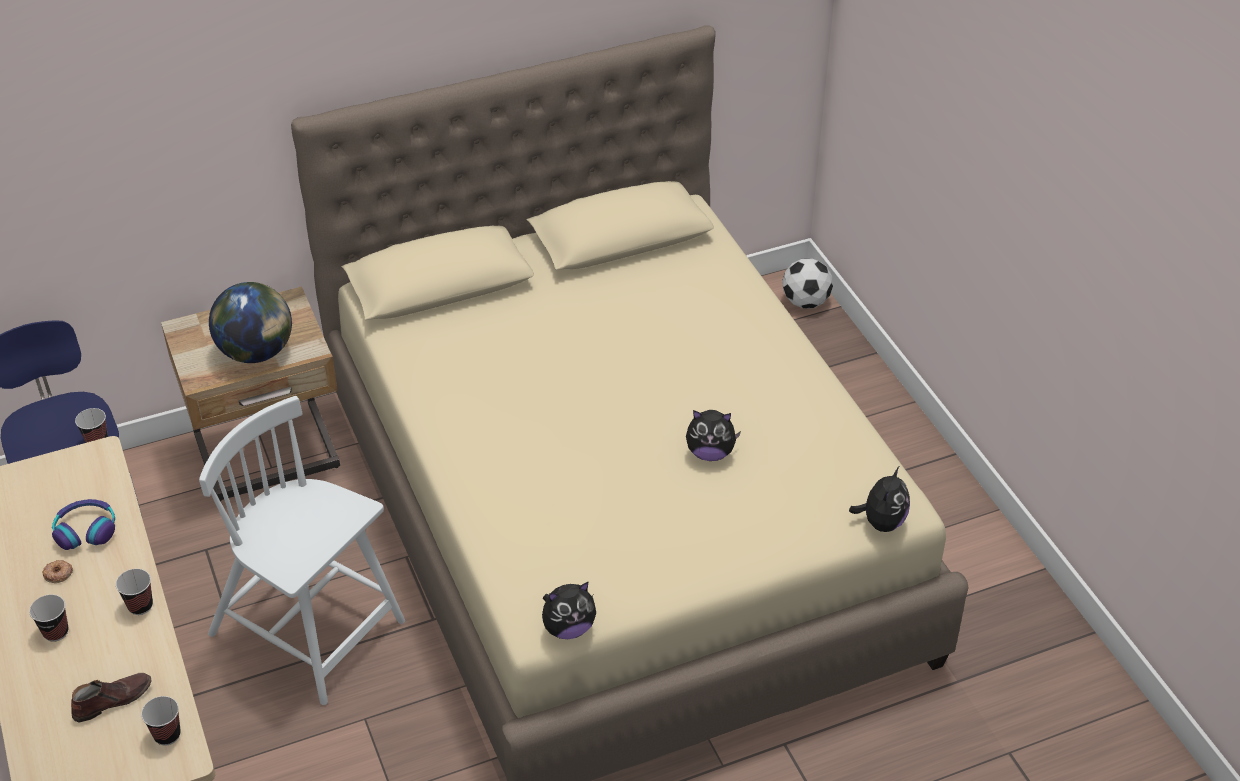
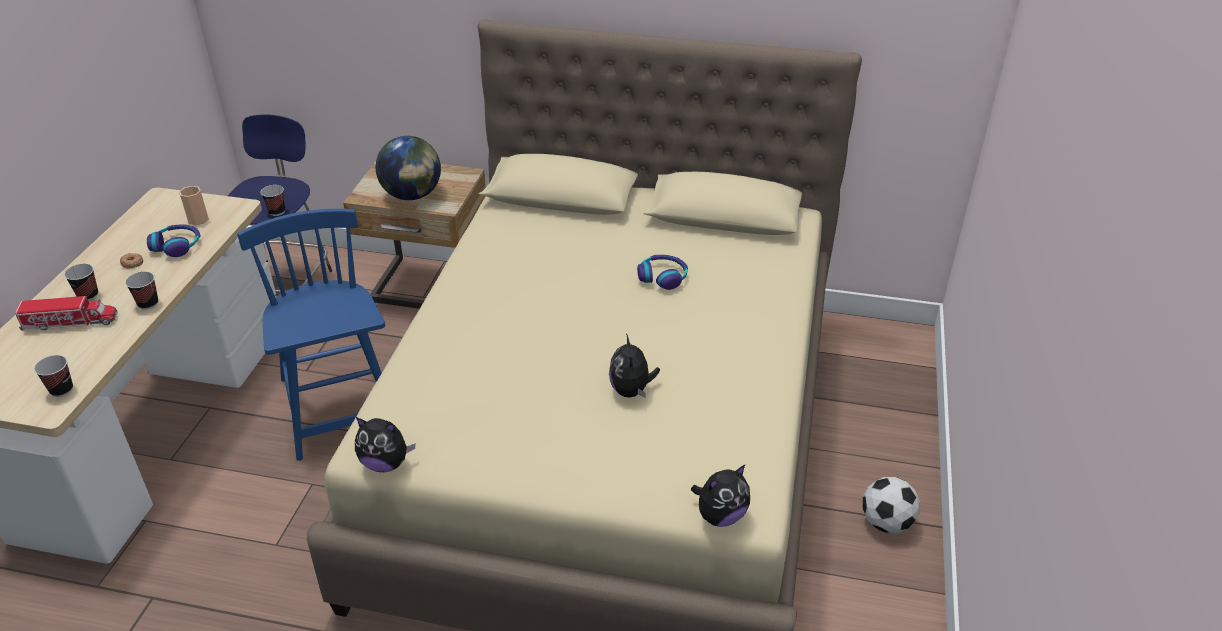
camera: 35 degrees right, 5 degrees down
(70, 490) = (198, 220): none -> cup
(77, 669) = (70, 322): none -> toy truck
(112, 700) = (63, 351): brown shoe -> none
(310, 630) = (340, 408): white chair -> blue chair
(628, 329) = (663, 277): none -> headphones
(710, 453) = (631, 391): plush toy -> plush toy turned 45 degrees clockwise
(805, 302) = (907, 352): football -> football (886, 523)

